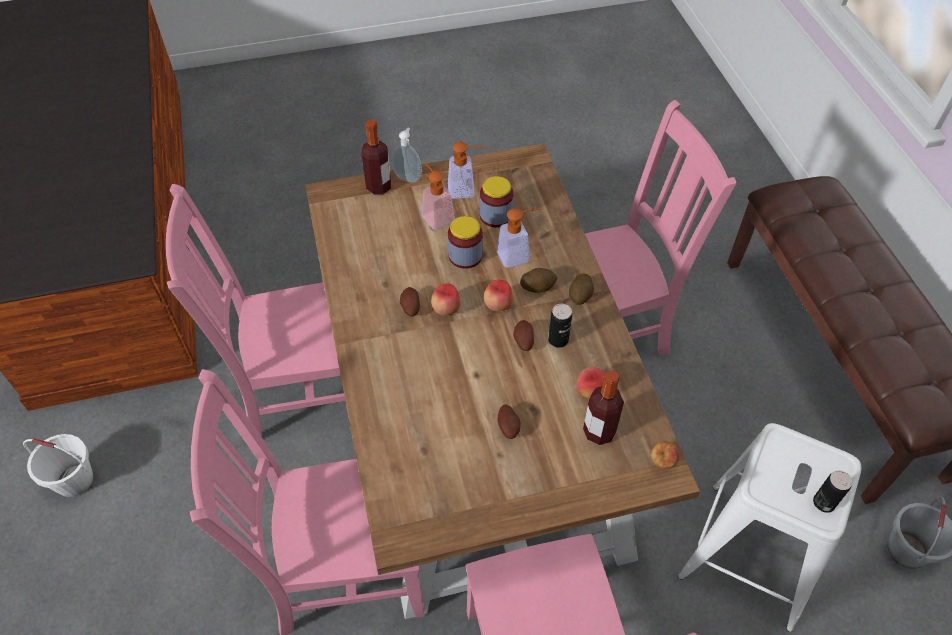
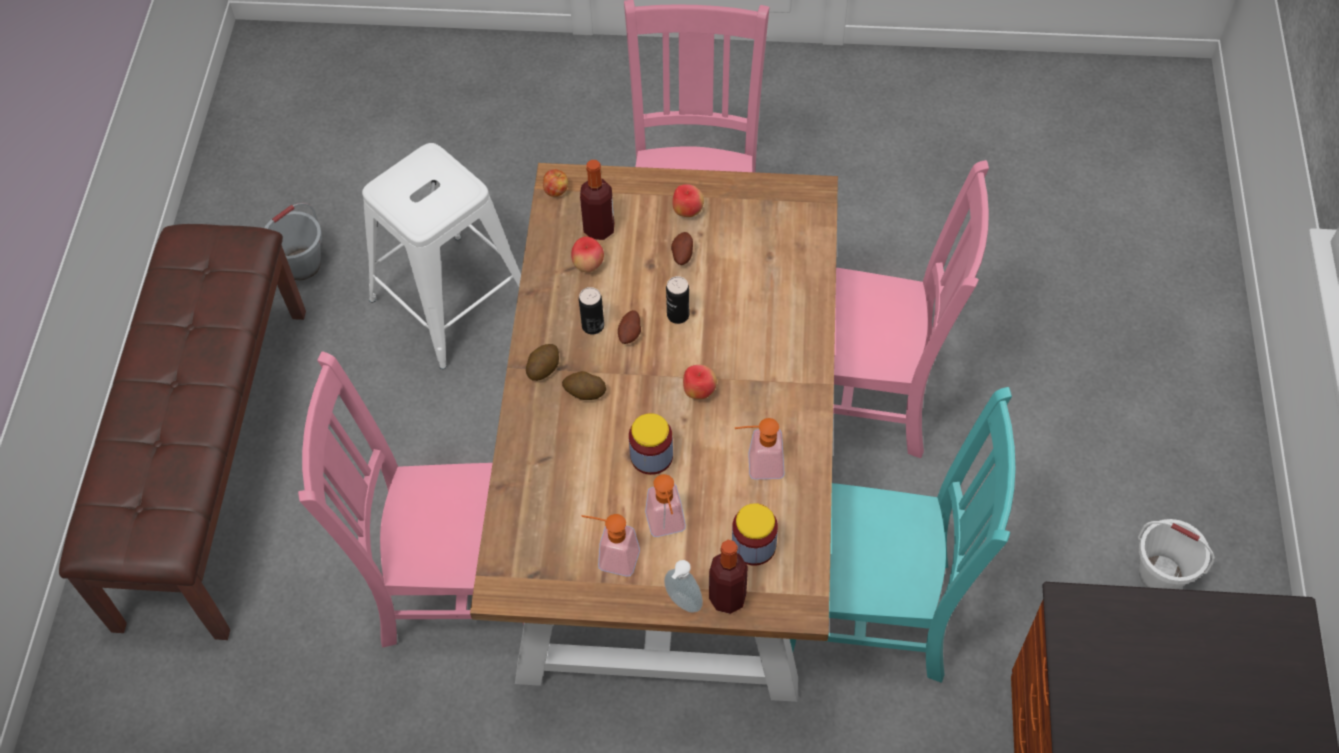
camera: 160 degrees left, 5 degrees up
(303, 391) = (871, 612): pink chair -> turquoise chair
(410, 308) = (739, 405): potato -> none
(496, 216) = (590, 505): jar -> jar (753, 545)
(498, 306) = (639, 381): apple -> apple (687, 212)
(518, 255) = (588, 439): soap dispenser -> soap dispenser (758, 465)
(823, 503) = (422, 167): can -> can (678, 315)

